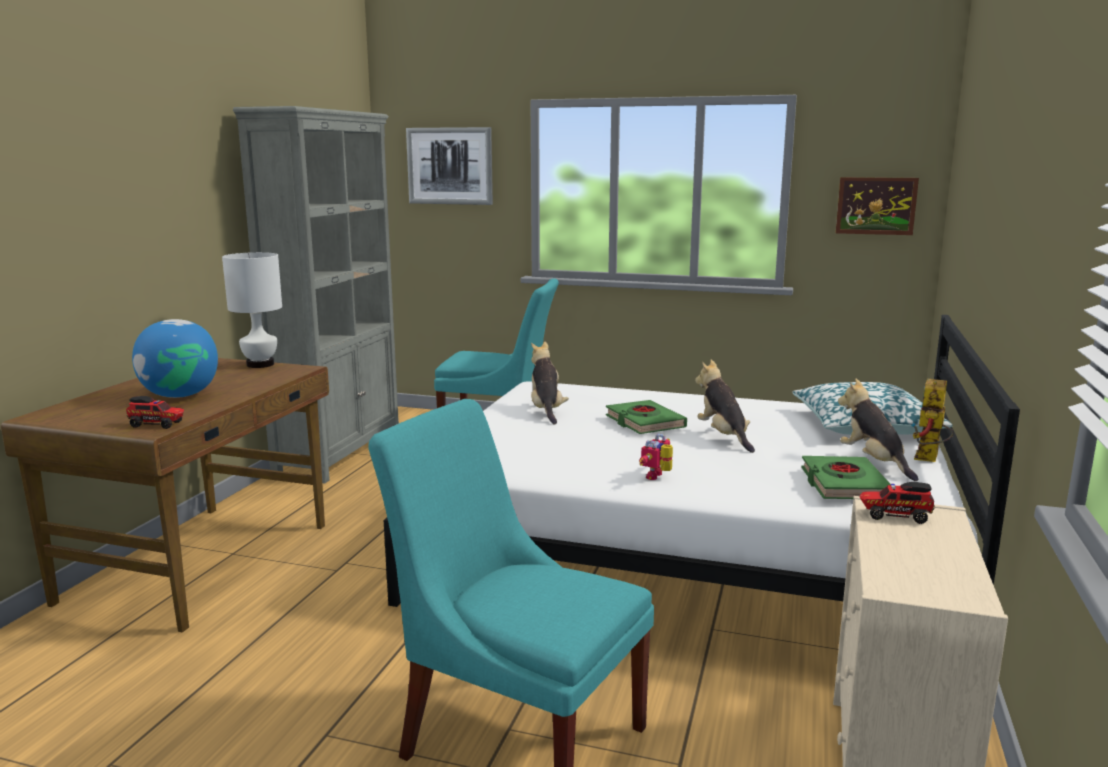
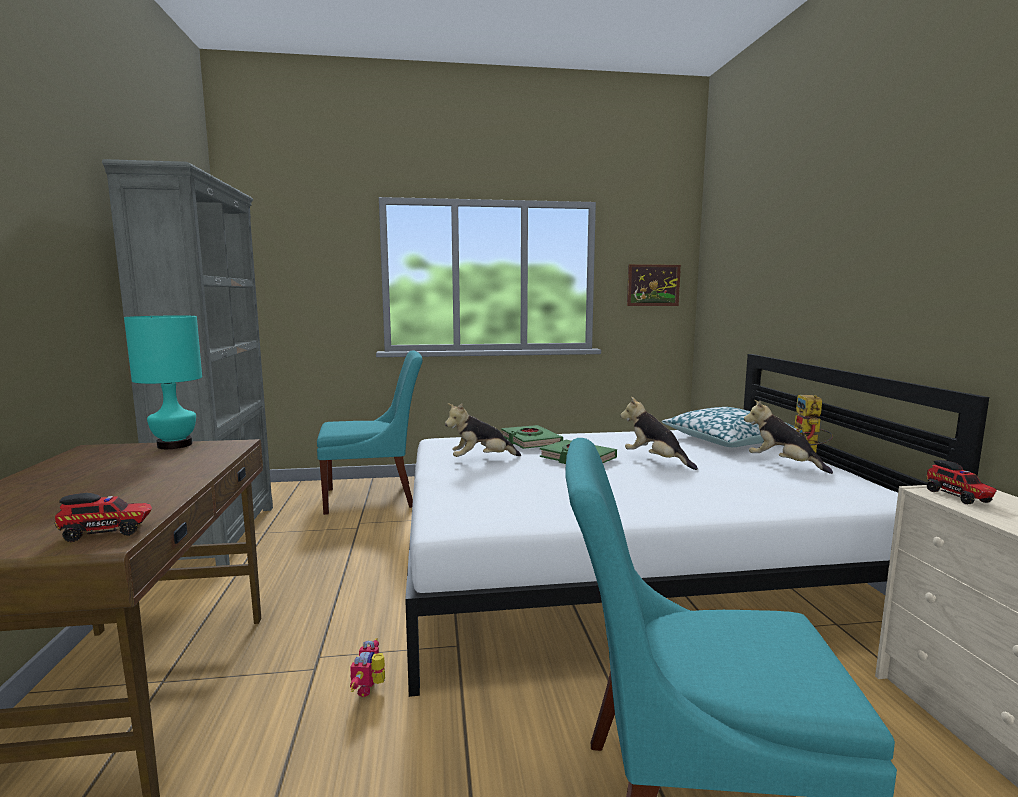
camera: 25 degrees left, 5 degrees down
(180, 395) = (101, 490): globe -> none
(261, 364) = (175, 445): white table lamp -> turquoise table lamp
(450, 166) = (300, 254): picture -> none
(546, 410) = (481, 460): plush toy -> plush toy turned 75 degrees counterclockwise
(658, 476) = (660, 501): toy robot -> toy robot (371, 688)
(844, 484) = (800, 483): green book -> green book (530, 441)
(894, 516) = (959, 497): toy truck -> toy truck turned 90 degrees counterclockwise

